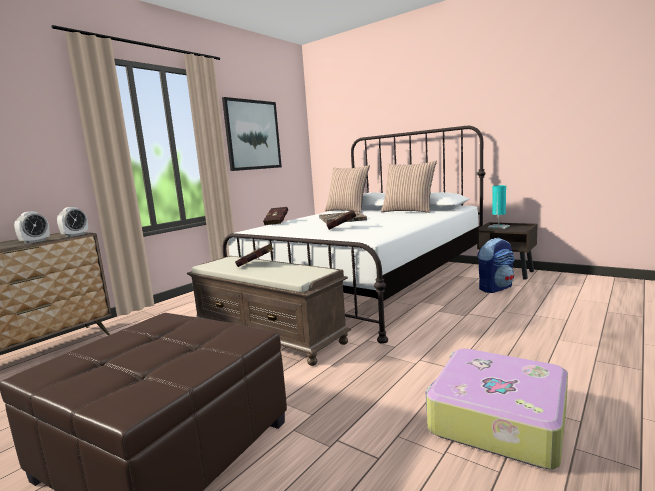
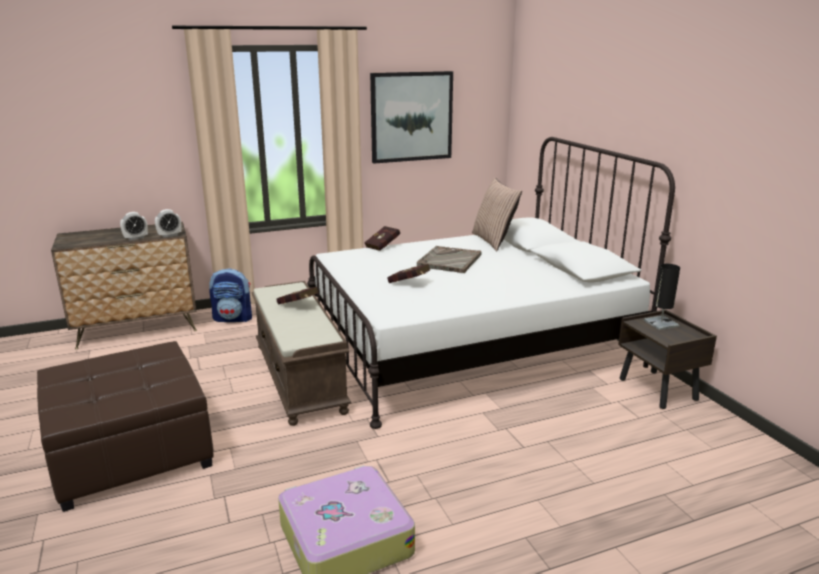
camera: 30 degrees right, 10 degrees up
(408, 211) = (545, 268): pillow -> none
(495, 288) = (599, 407): backpack -> backpack (233, 318)
(498, 227) = (661, 323): turquoise table lamp -> black table lamp

